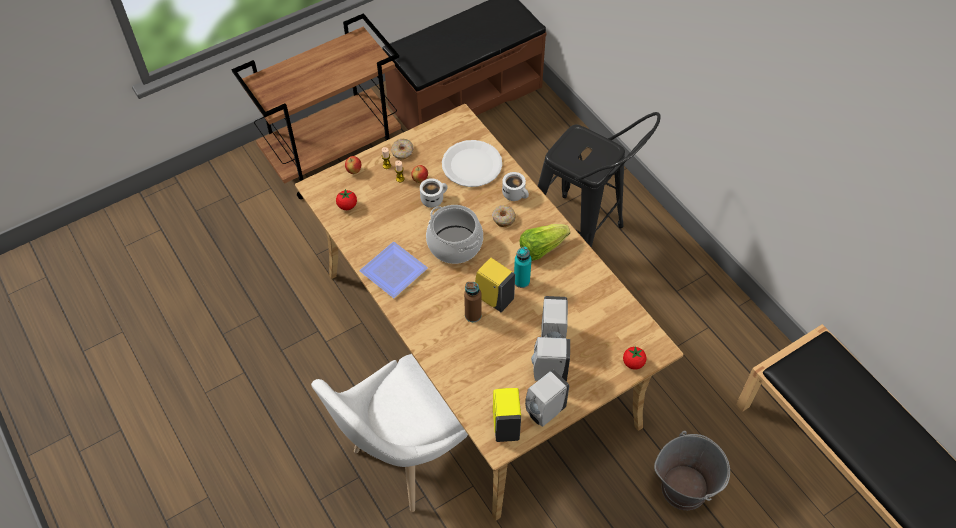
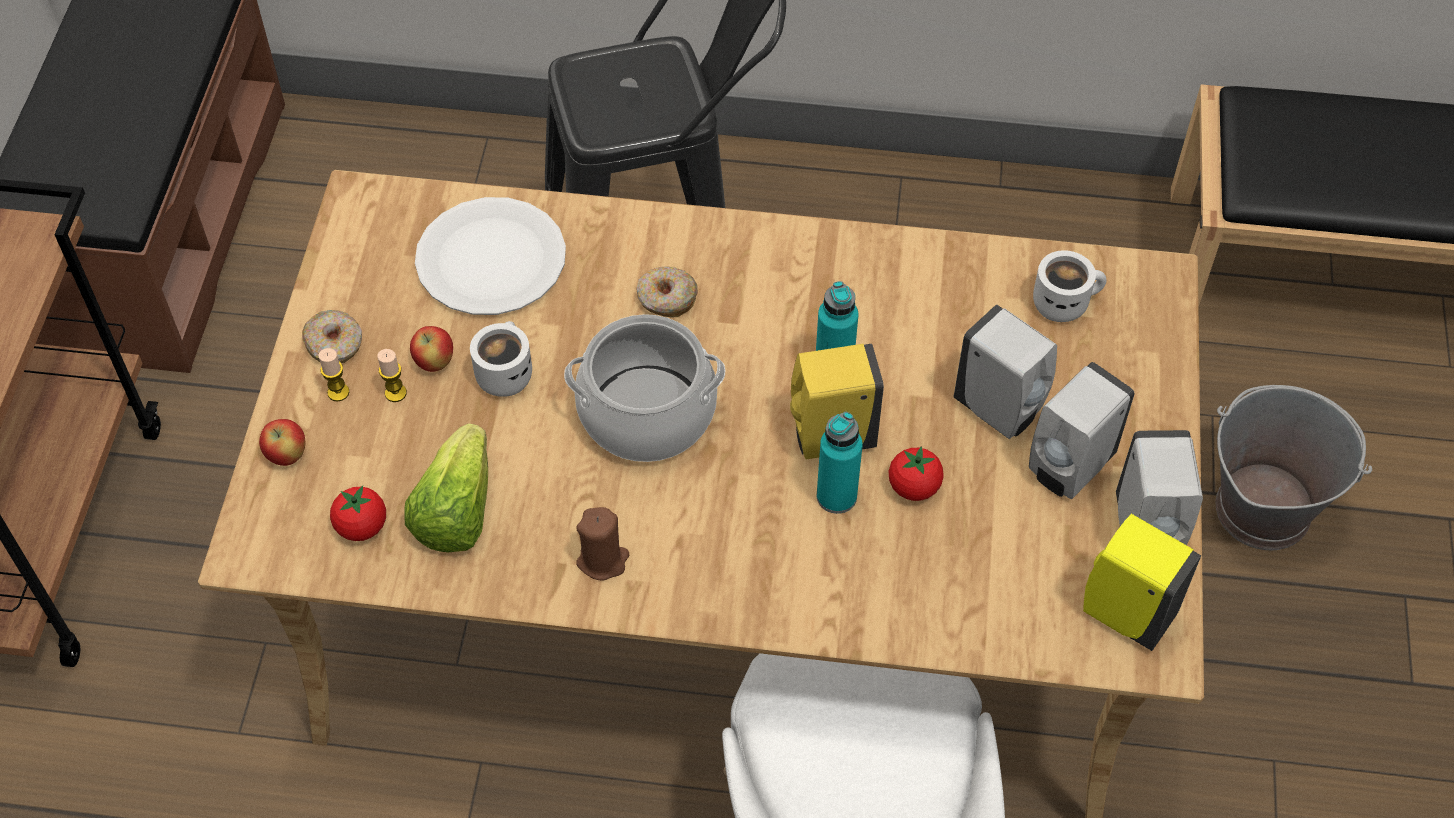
camera: 50 degrees left, 0 degrees up
(391, 271) = (603, 560): plate -> brown candle
(473, 315) = (836, 496): brown bottle -> turquoise bottle
(515, 194) = (631, 243): white mug -> white mug (1064, 301)
(541, 248) = (791, 290): lettuce -> lettuce (456, 511)
(633, 363) = (1156, 333): tomato -> tomato (914, 487)

